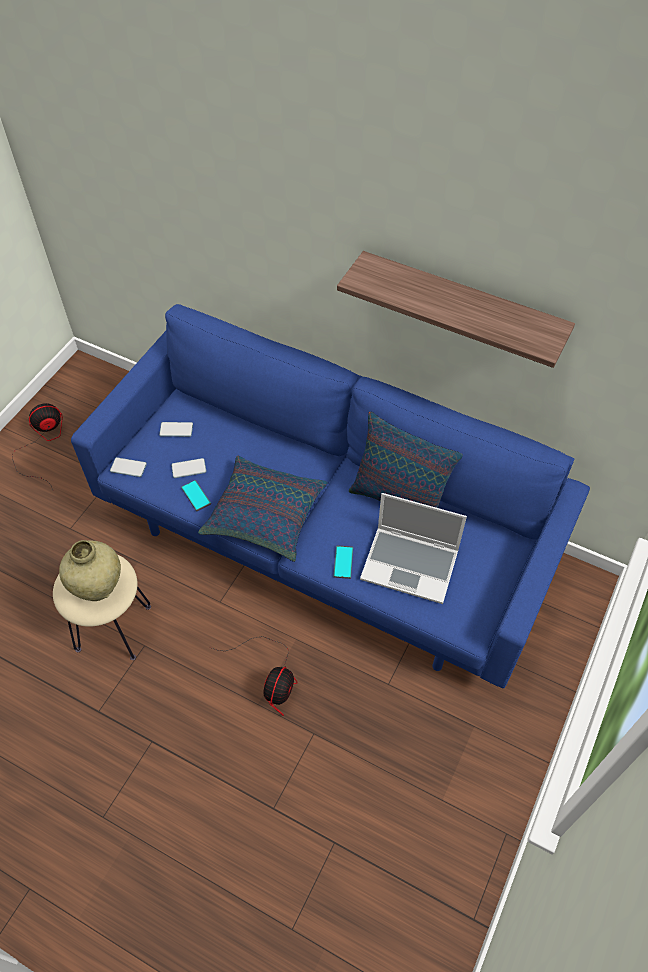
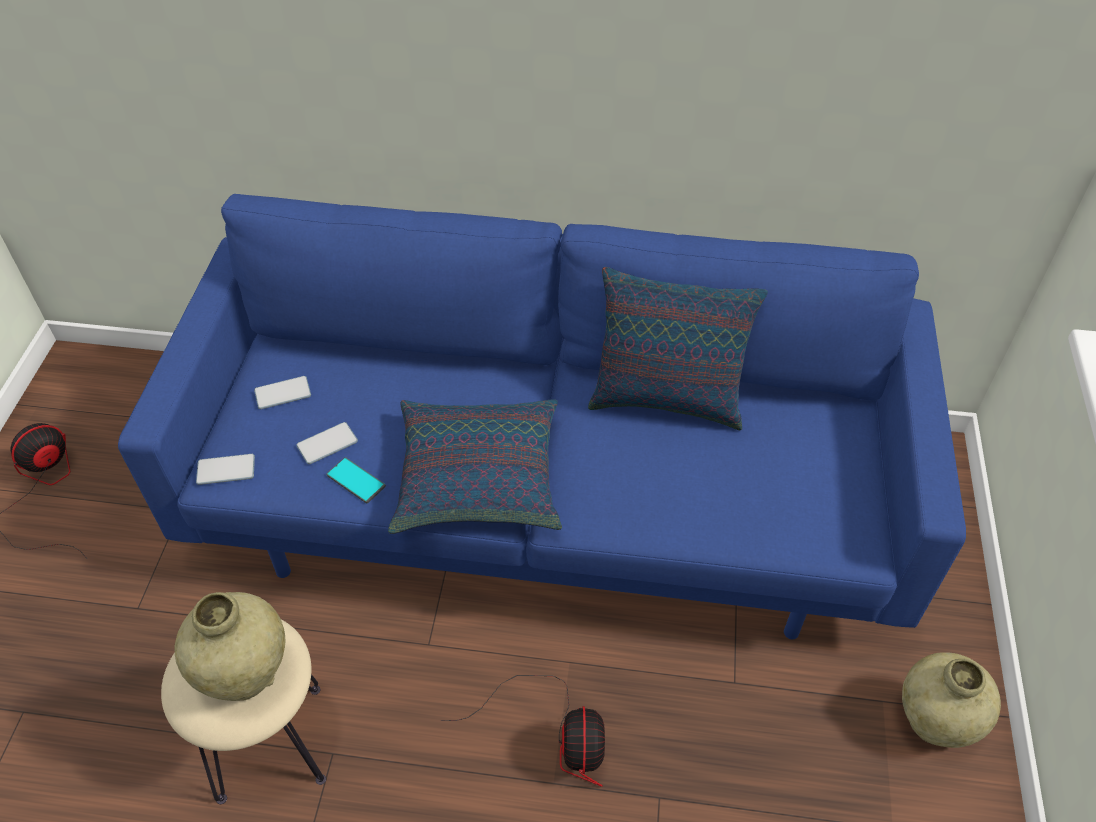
camera: 20 degrees left, 5 degrees down
(343, 562) = (628, 510): phone -> none
(411, 565) = (729, 484): laptop -> none
(461, 309) = (712, 68): shelf -> none
(499, 749) = (933, 723): none -> beige vase

